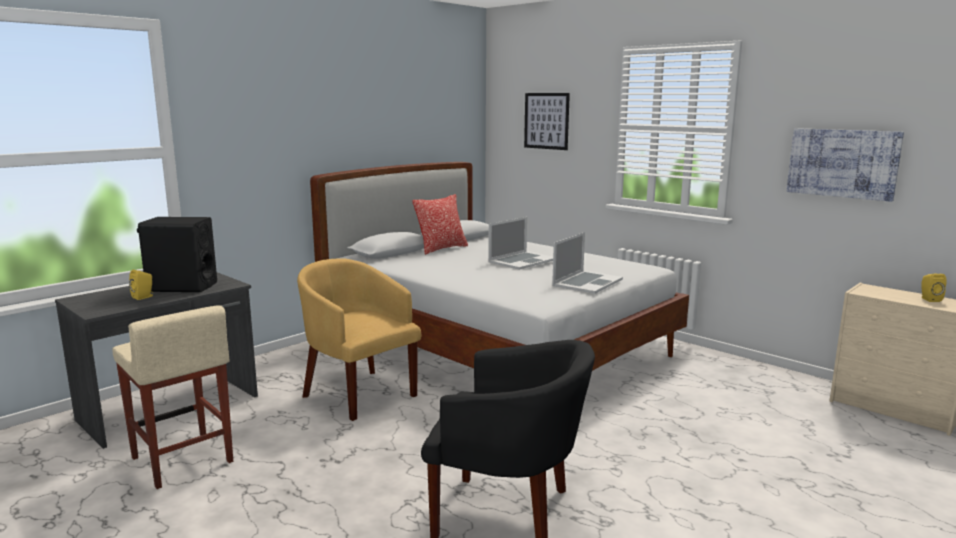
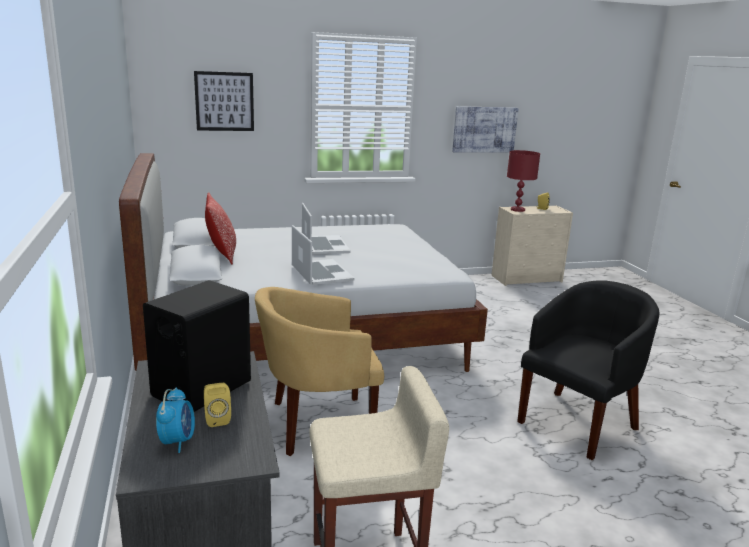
camera: 60 degrees left, 5 degrees up
(113, 296) = (177, 441): none -> alarm clock
(587, 282) = (413, 248): laptop -> laptop (321, 272)
(876, 291) = (518, 210): none -> red table lamp

